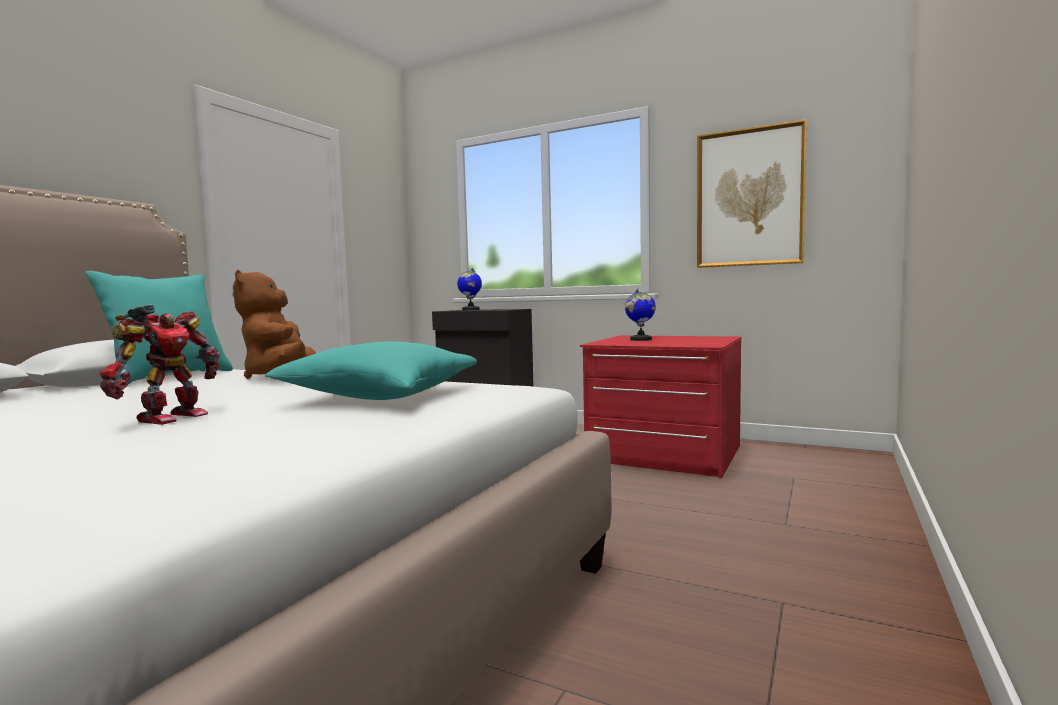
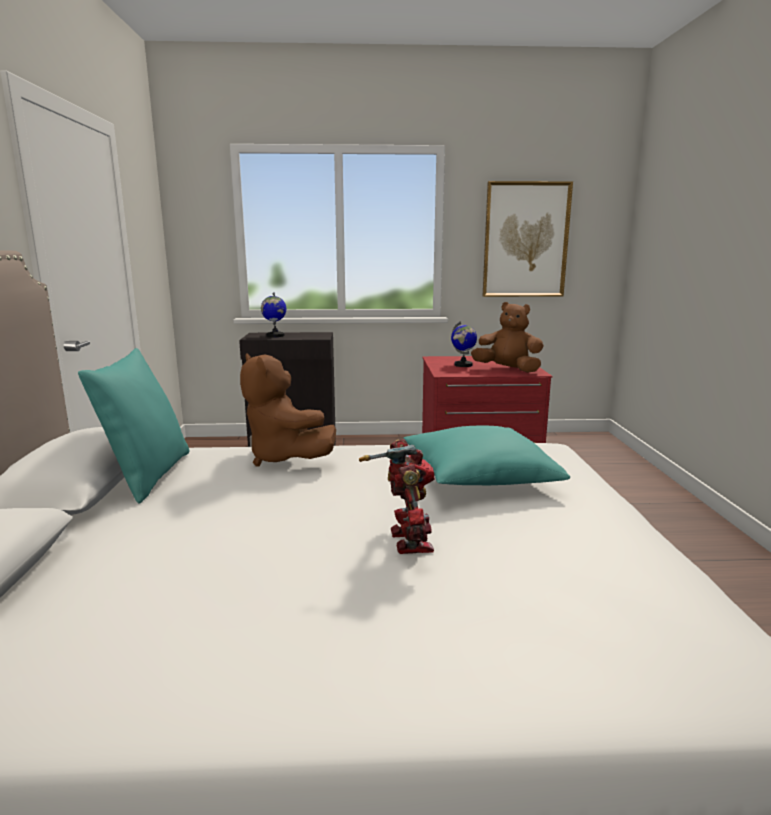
camera: 30 degrees left, 10 degrees up
(680, 343) = (508, 370): none -> brown plush toy

